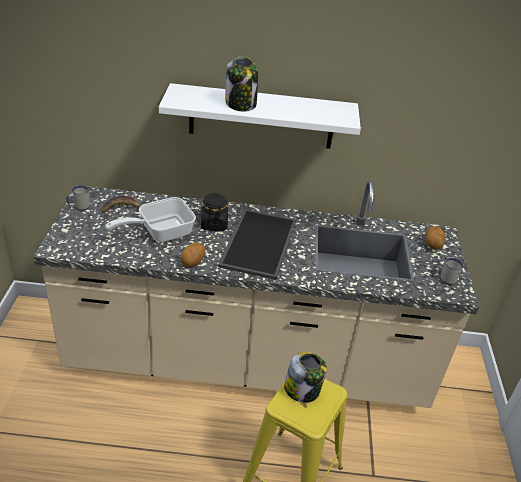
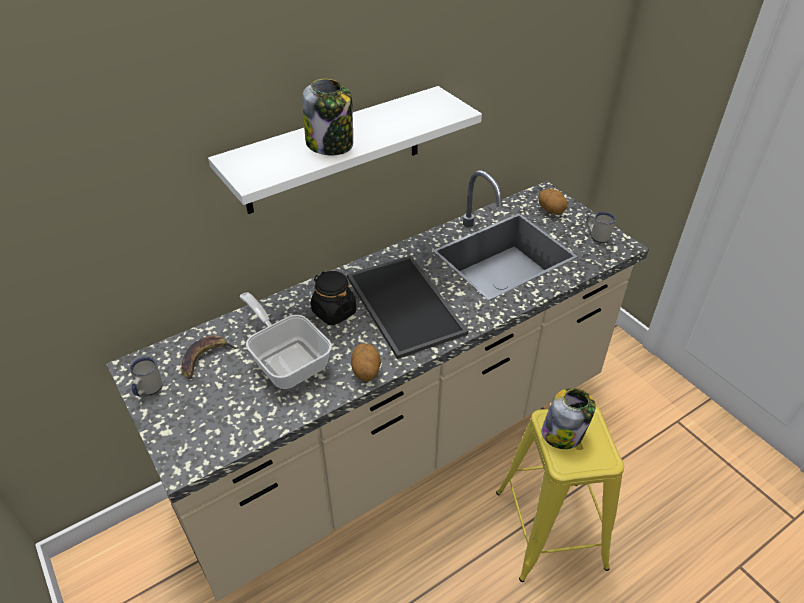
camera: 35 degrees left, 5 degrees up
(160, 232) = (287, 359): frying pan -> frying pan turned 120 degrees clockwise

